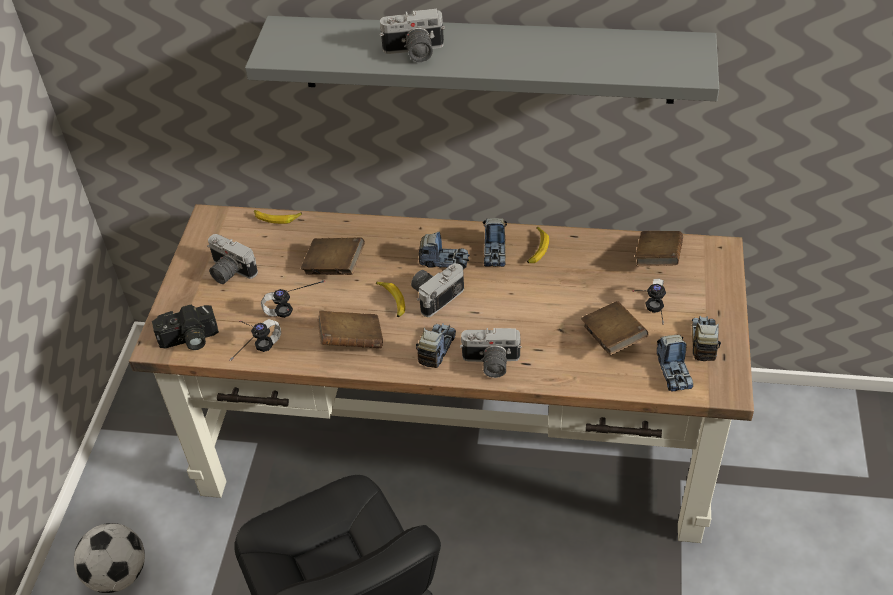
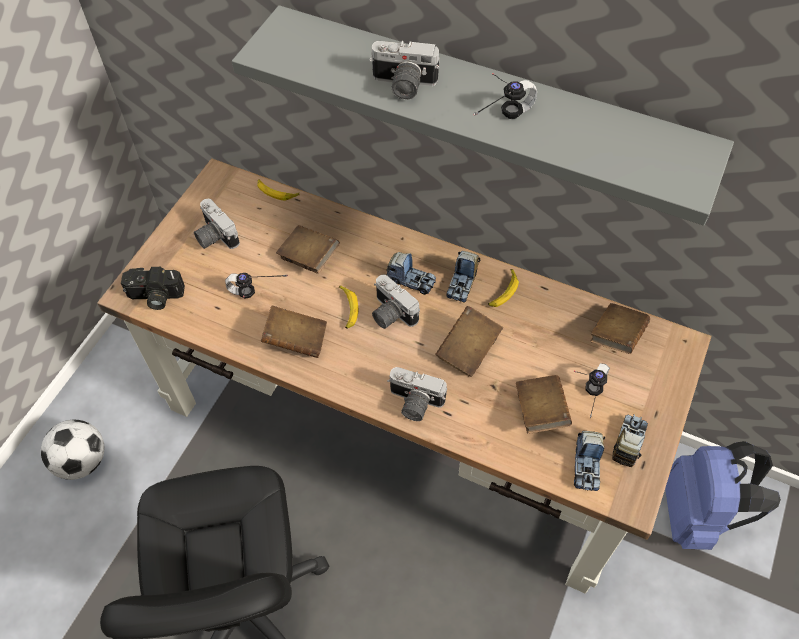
camera: 15 degrees right, 10 degrees up
(251, 351) = (204, 324): headphones -> headphones (495, 114)
(435, 295) = (390, 314): camera -> camera turned 105 degrees counterclockwise
(436, 349) = (369, 372): toy truck -> none
(524, 306) = (468, 350): none -> brown book
(779, 440) = (697, 515): none -> blue backpack

